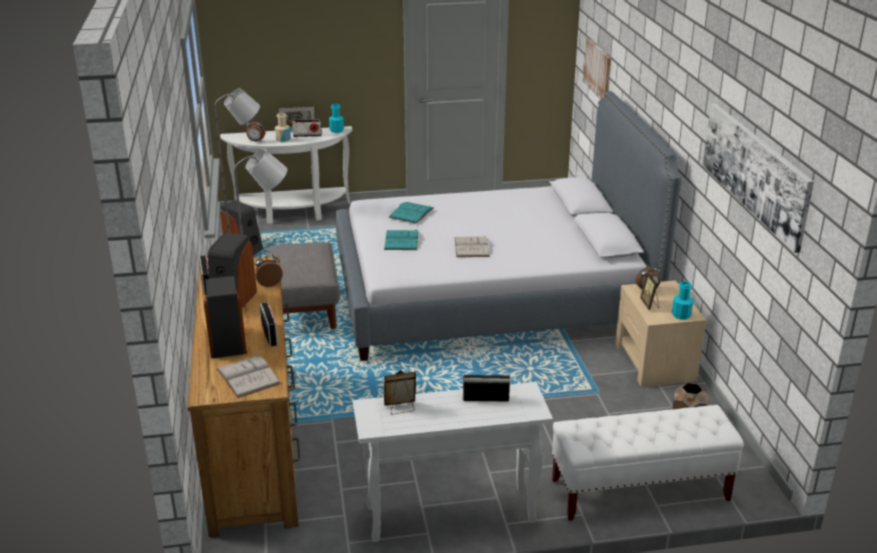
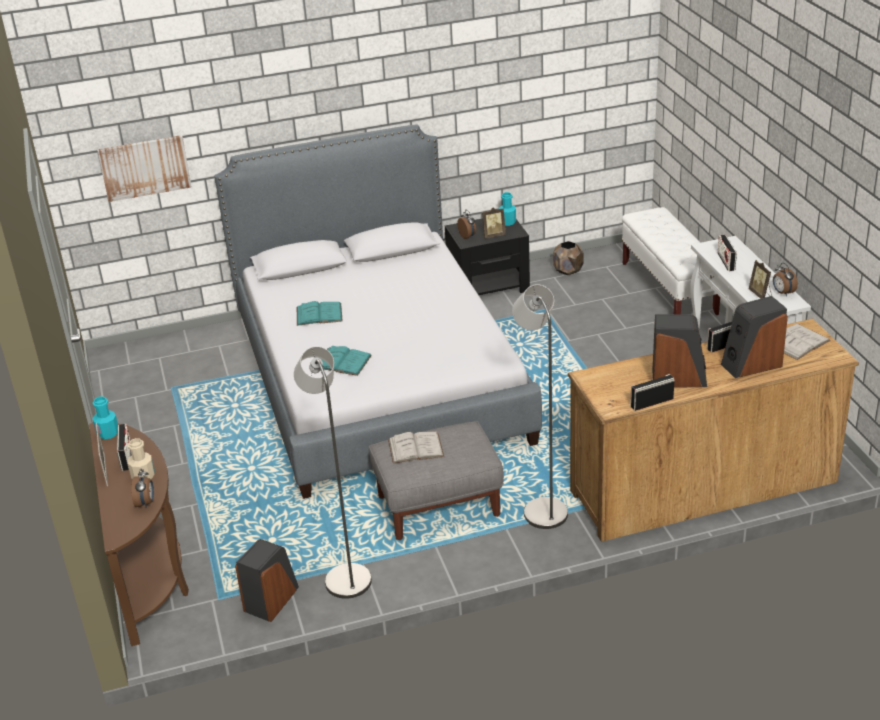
camera: 95 degrees left, 5 degrees up
(269, 283) = (632, 365): alarm clock -> alarm clock (782, 293)
(293, 213) = (150, 576): white console table -> brown console table
(401, 240) = (413, 361): turquoise book -> turquoise book (319, 314)
(471, 247) = (421, 317): white book -> white book (415, 448)
(655, 362) = (489, 285): beige nightstand -> black nightstand
(755, 172) = (534, 66): picture -> none

